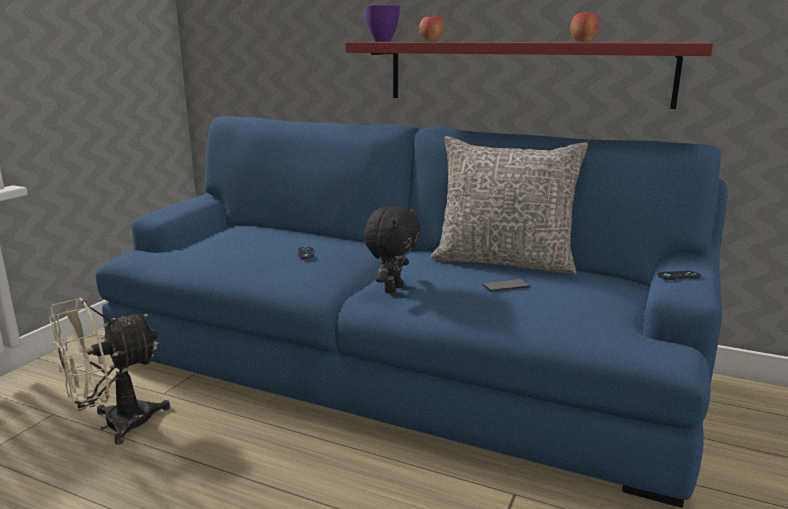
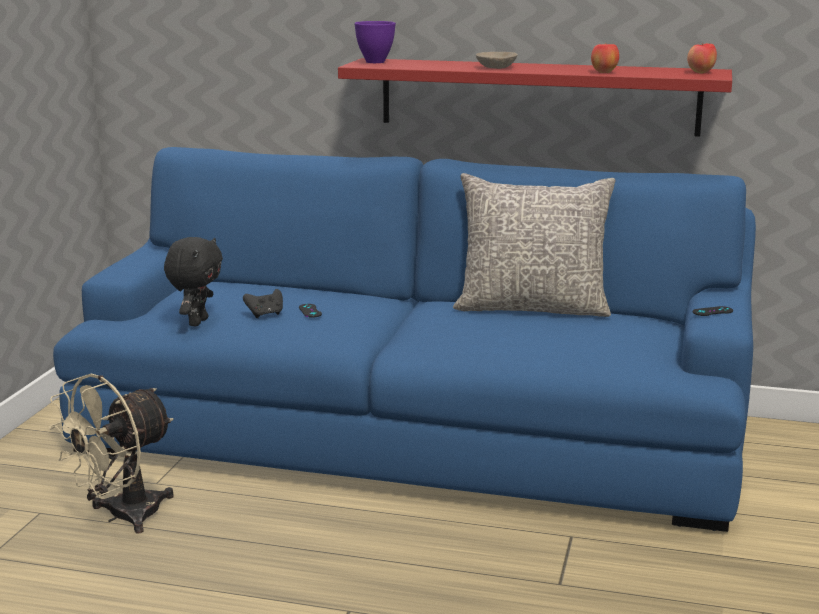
camera: 10 degrees left, 0 degrees up
(266, 254) = (265, 315): none -> black game controller
(392, 289) = (424, 343): black plush toy -> black plush toy (197, 322)
(430, 41) = (435, 65): apple -> apple (700, 73)
(483, 41) = (496, 67): none -> beige bowl
(505, 286) = (543, 333): phone -> none

